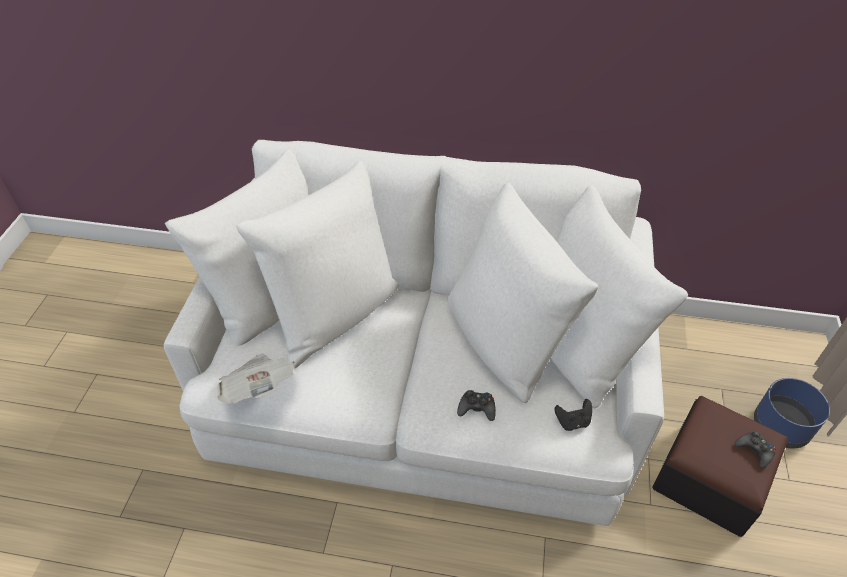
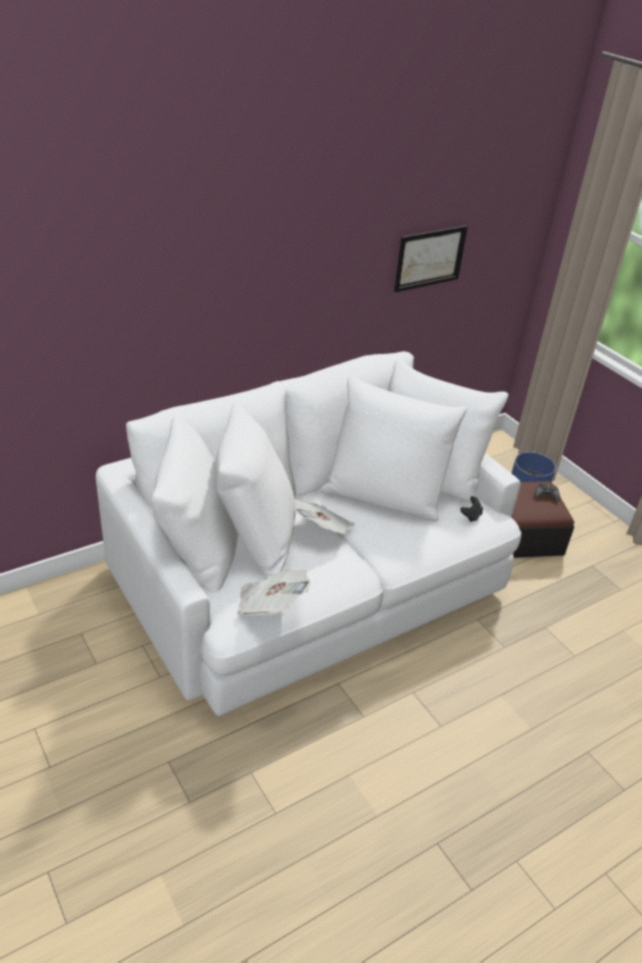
camera: 45 degrees left, 10 degrees down
(394, 341) = (322, 530): none -> newspaper
(477, 408) = (415, 538): black game controller -> none
(730, 66) = (430, 258): none -> picture

